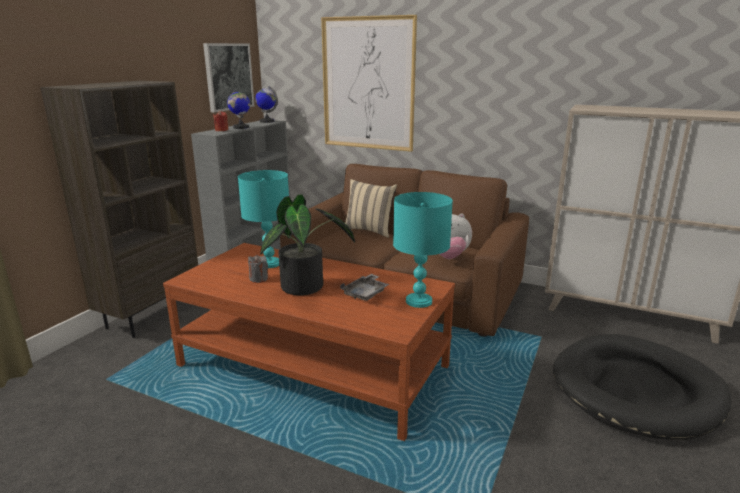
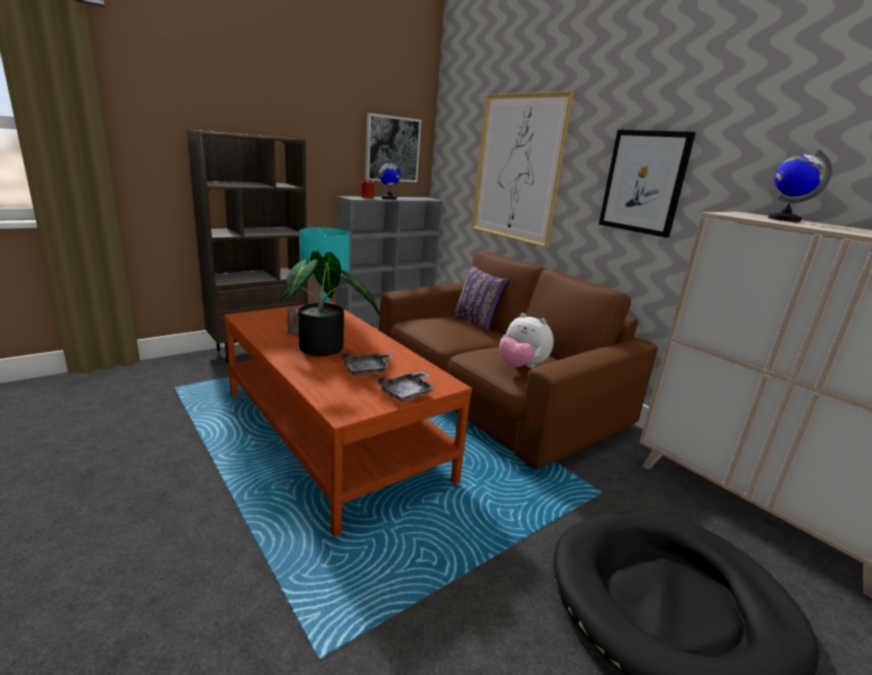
camera: 25 degrees right, 0 degrees up
(267, 121) = (425, 198): globe -> globe (783, 219)
(369, 230) = (477, 322): beige pillow -> purple pillow
(419, 301) = (408, 393): turquoise table lamp -> grey tray
(495, 88) = (644, 182): none -> picture

